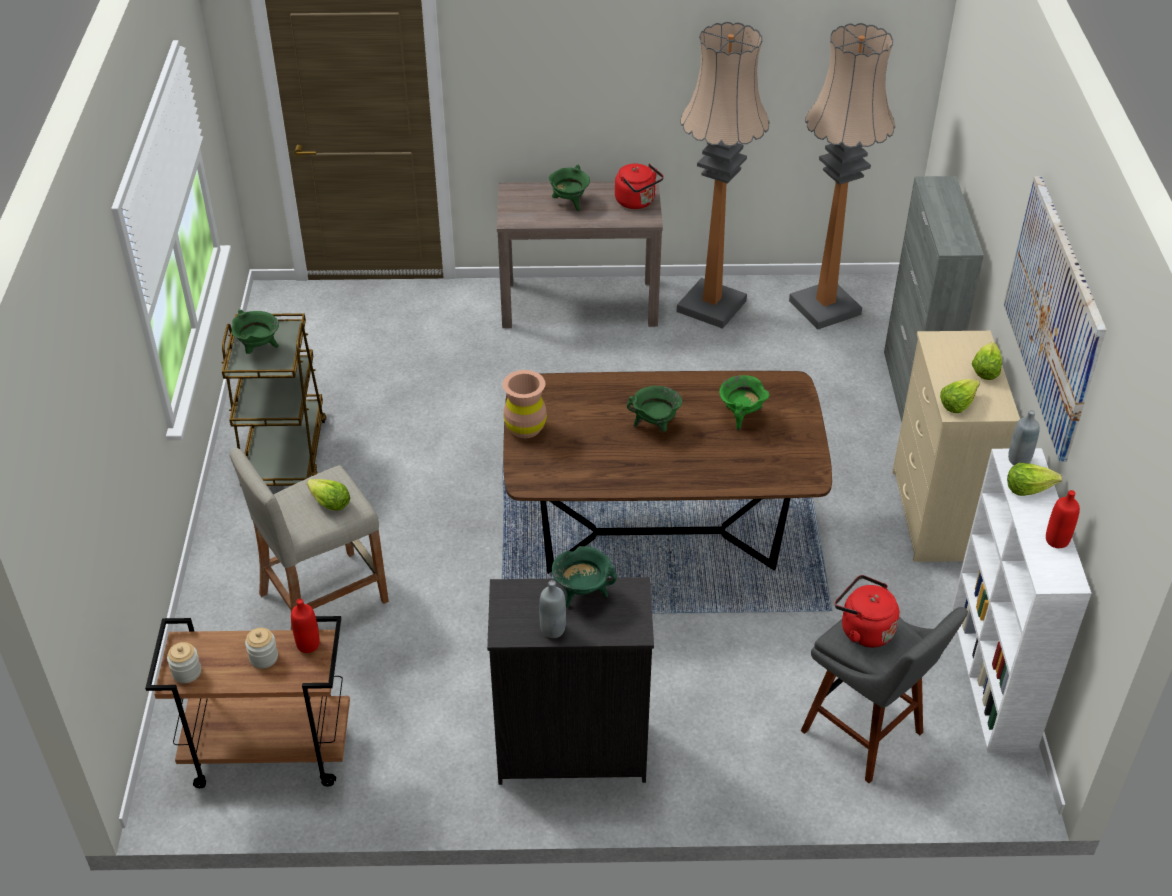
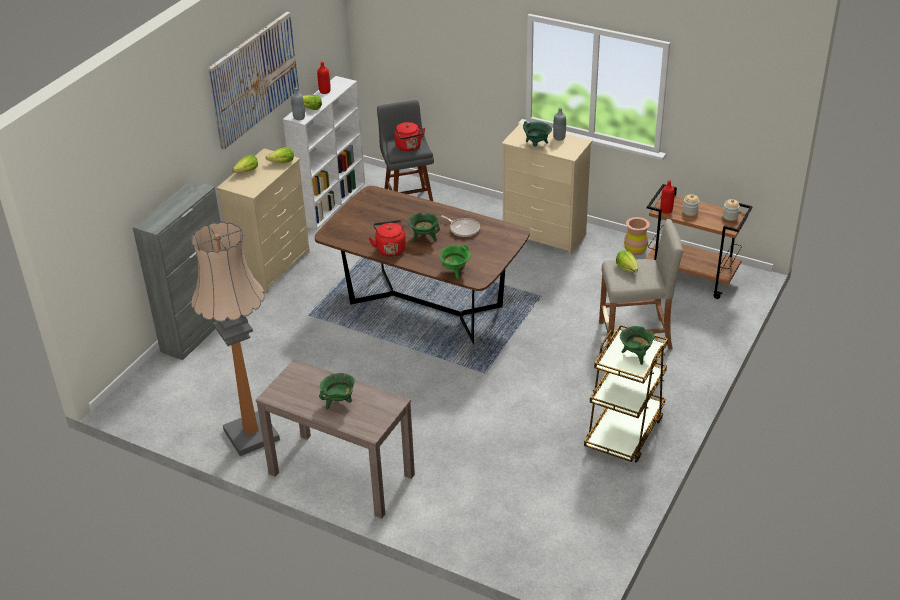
camera: 150 degrees left, 5 degrees down
(525, 428) = (496, 258): brown vase -> brown vase (635, 250)
(570, 750) = (544, 236): black dresser -> beige dresser
(610, 460) = (463, 229): none -> frying pan
(637, 202) = (290, 385): red kettle -> red kettle (390, 249)
(741, 416) = (374, 228): green cooking pot -> green cooking pot (455, 271)
(825, 307) = (179, 404): floor lamp -> none

